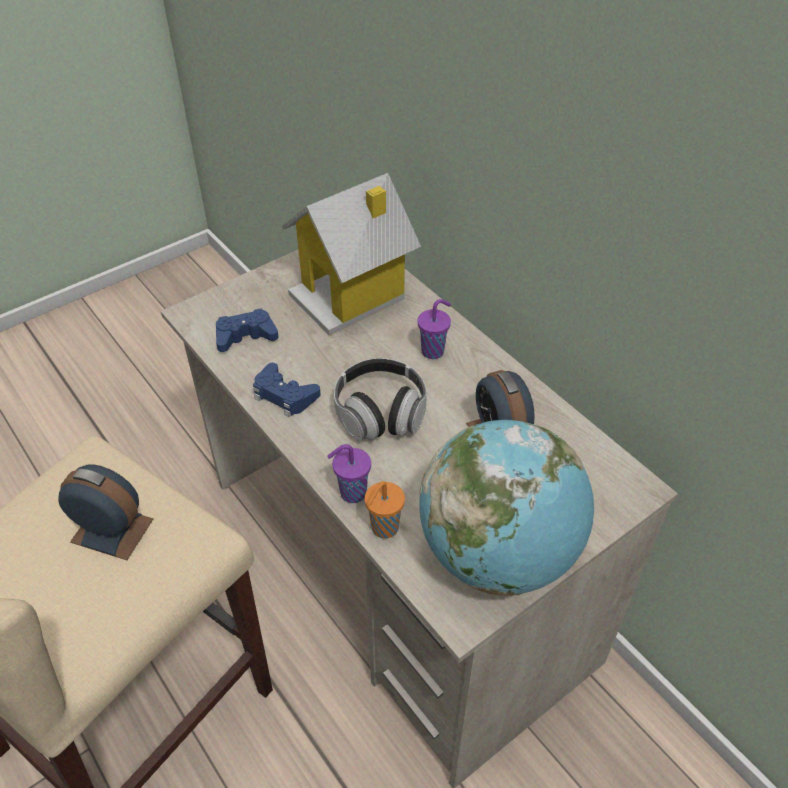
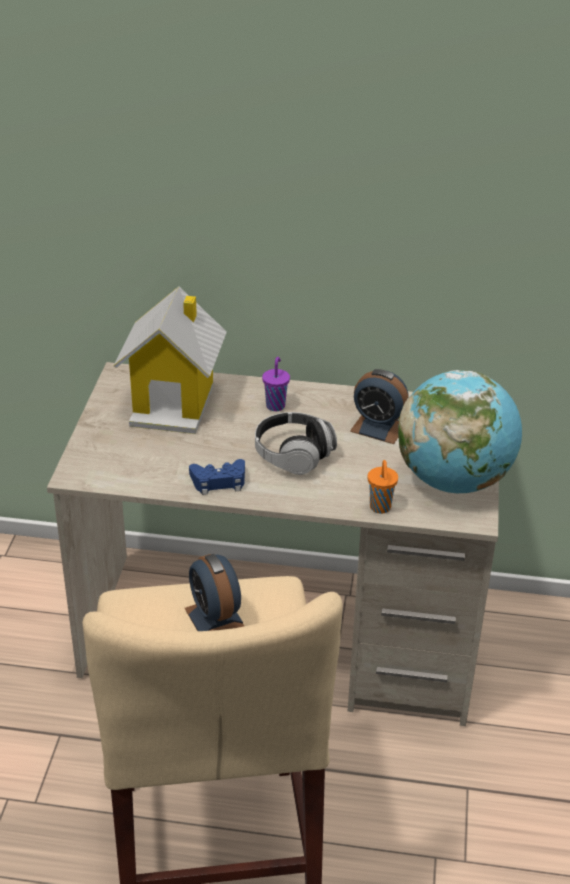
camera: 45 degrees left, 10 degrees down
(112, 530) = (215, 620): alarm clock -> alarm clock turned 90 degrees counterclockwise
(245, 336) = (138, 466): blue game controller -> none
(351, 493) = (337, 503): purple cup -> none

